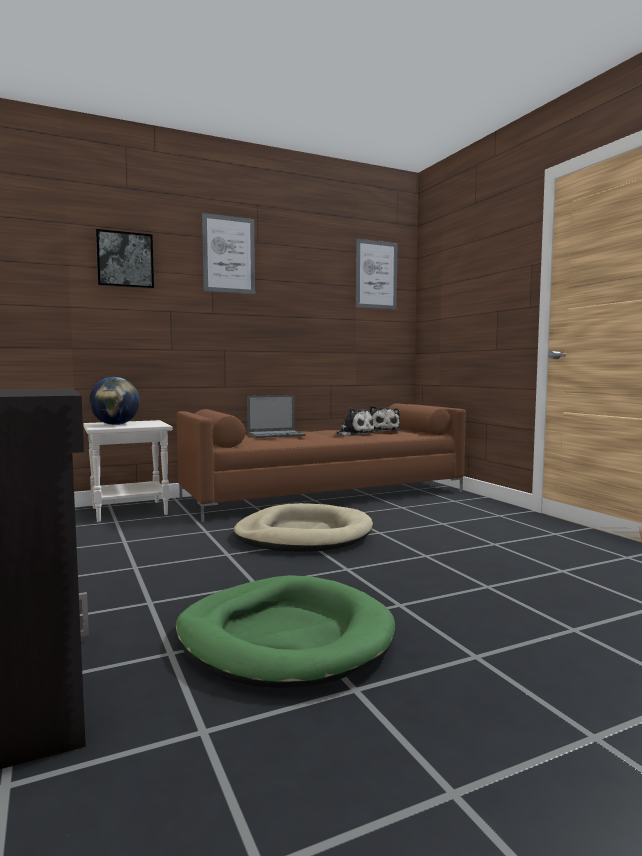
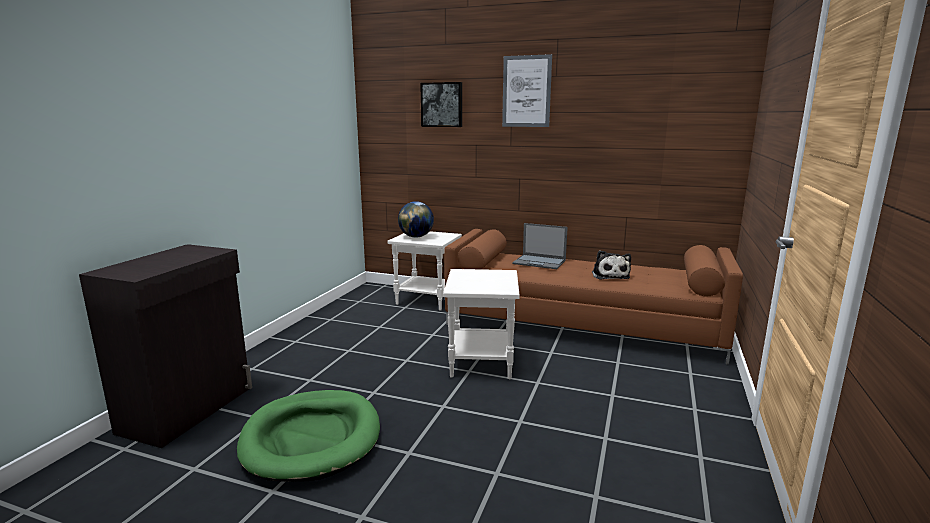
camera: 45 degrees right, 10 degrees up
(303, 535) = (480, 362): beige dog bed -> white side table
(376, 275) = (696, 97): picture -> none
(381, 430) = (653, 275): plush toy -> none

